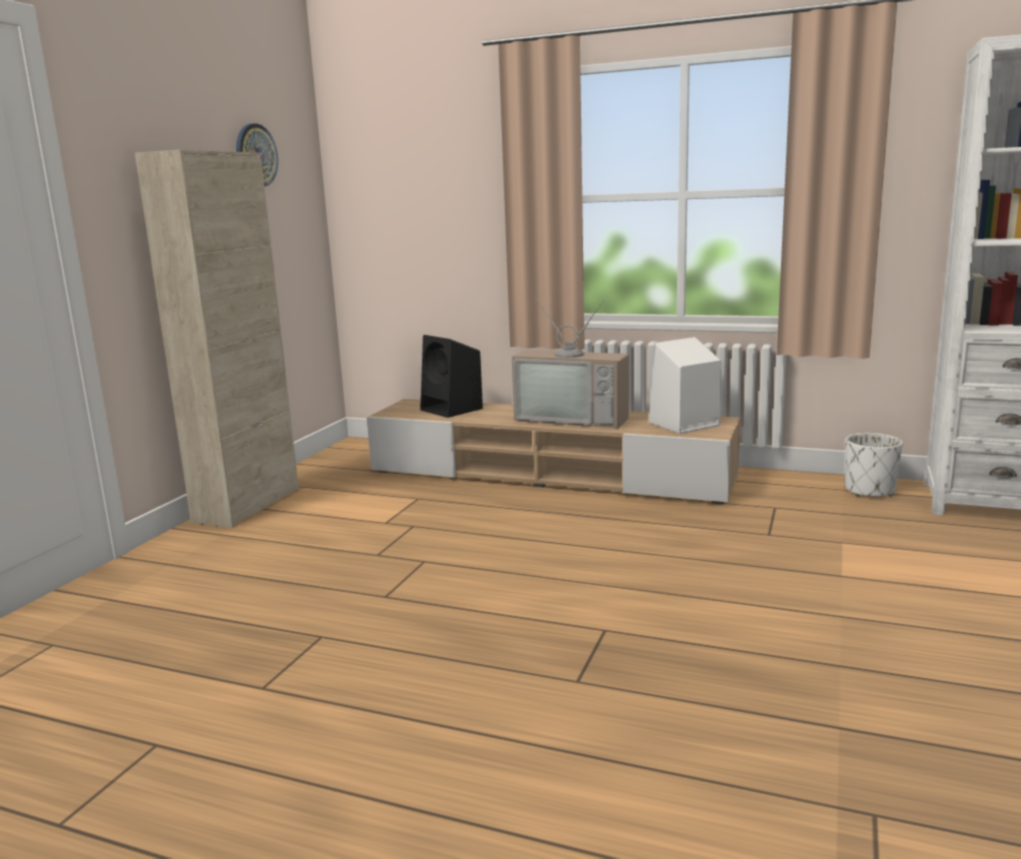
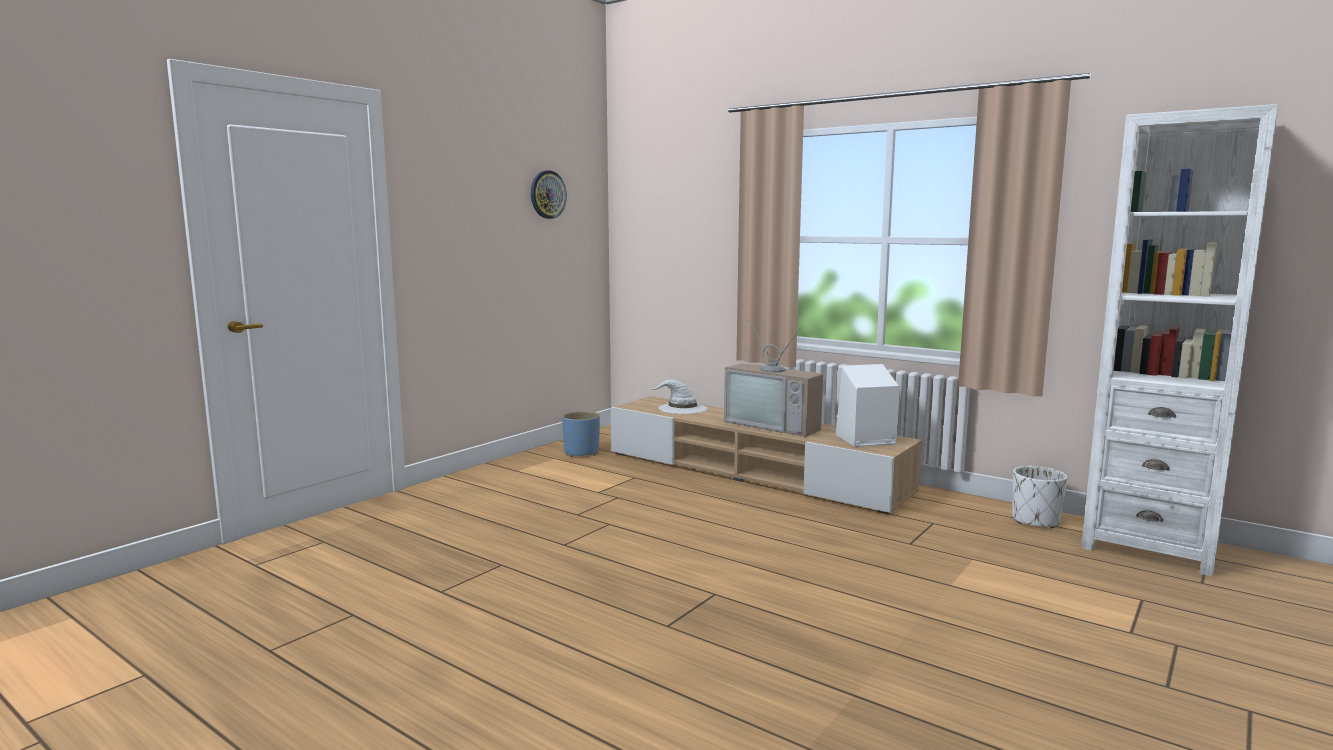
camera: 15 degrees right, 5 degrees down
(247, 505) = (505, 466): beige cabinet -> none
(334, 475) = (581, 452): none -> blue planter
(453, 409) = (682, 408): black speaker -> white hat

